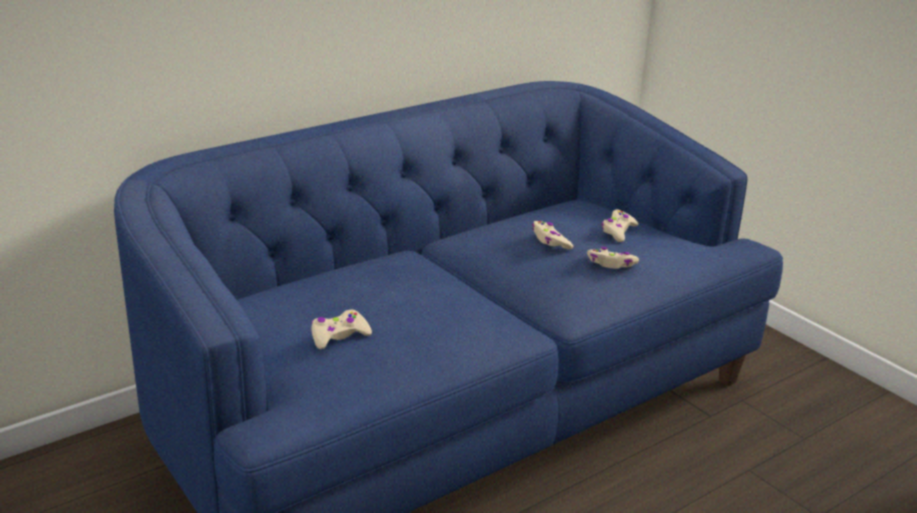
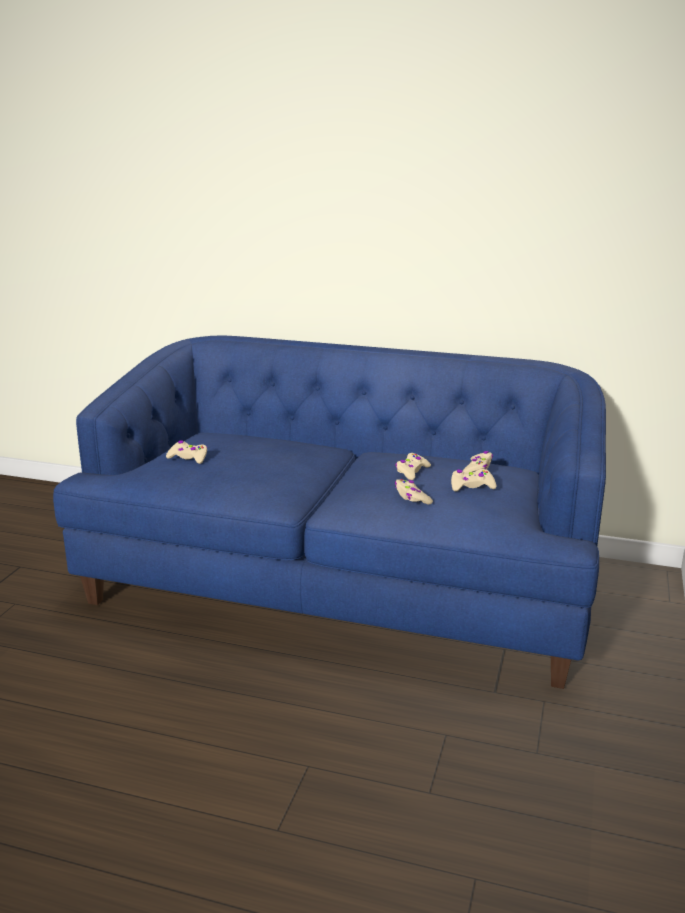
camera: 55 degrees right, 5 degrees down
(581, 213) = (478, 468): none -> beige game controller

